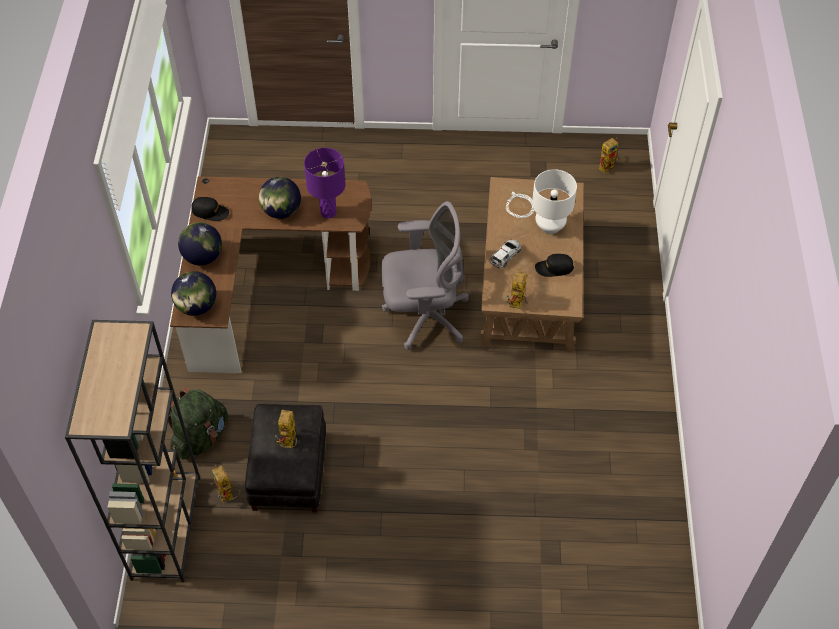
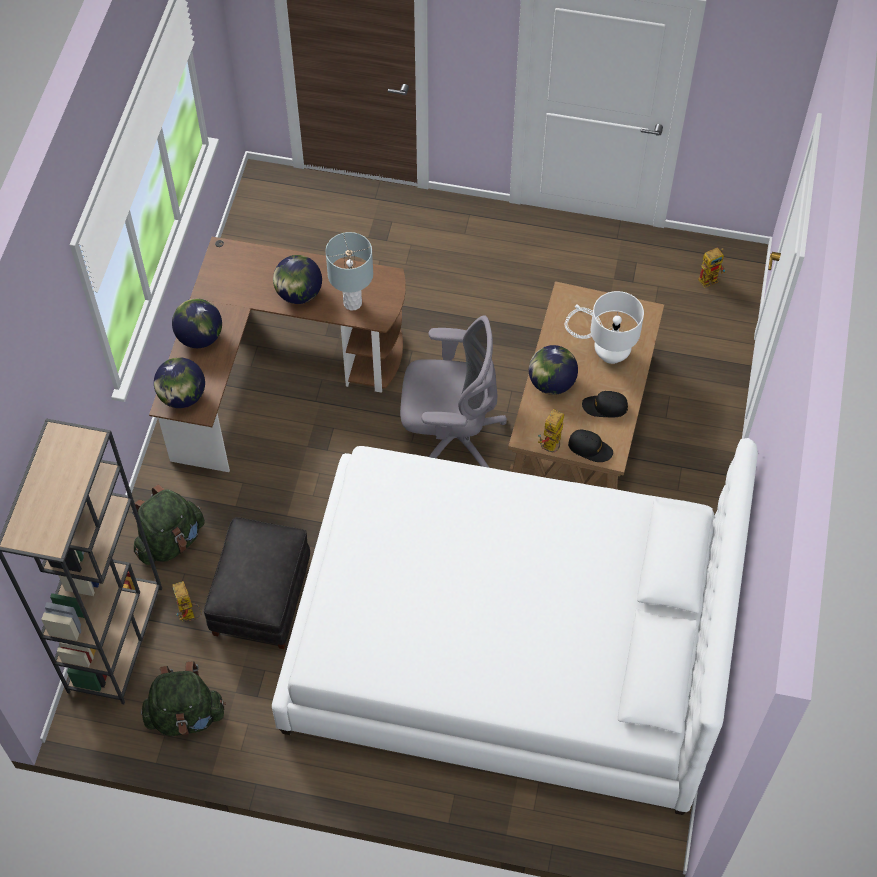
camera: 10 degrees right, 5 degrees up
(210, 212) = (218, 283): black cap -> black cap (590, 448)
(241, 583) = (186, 715): none -> green backpack
(289, 443) = (261, 570): toy robot -> none
(328, 212) = (352, 302): purple table lamp -> grey table lamp
(505, 255) = (551, 383): toy car -> globe
(508, 479) = (507, 646): none -> white bed

